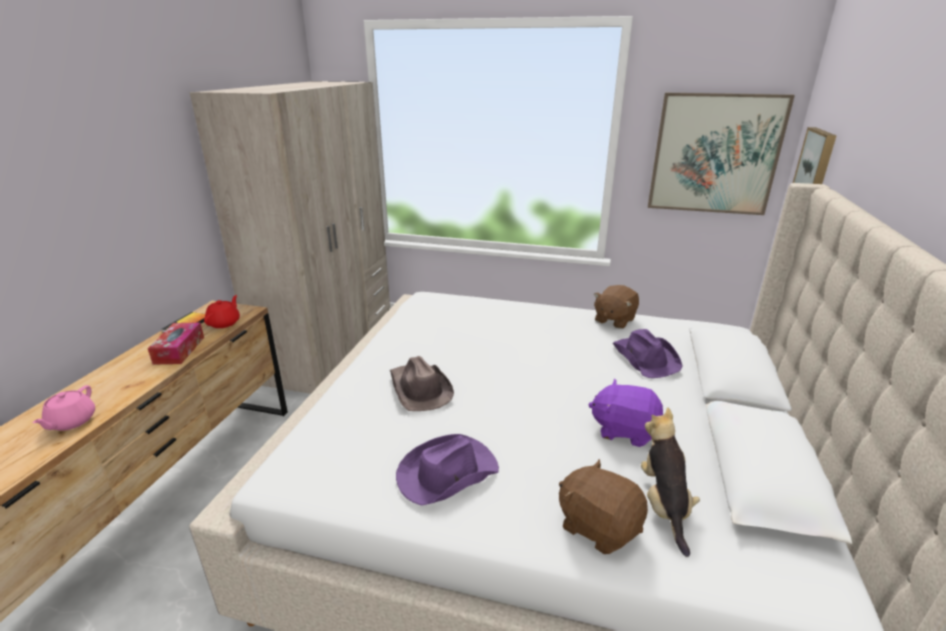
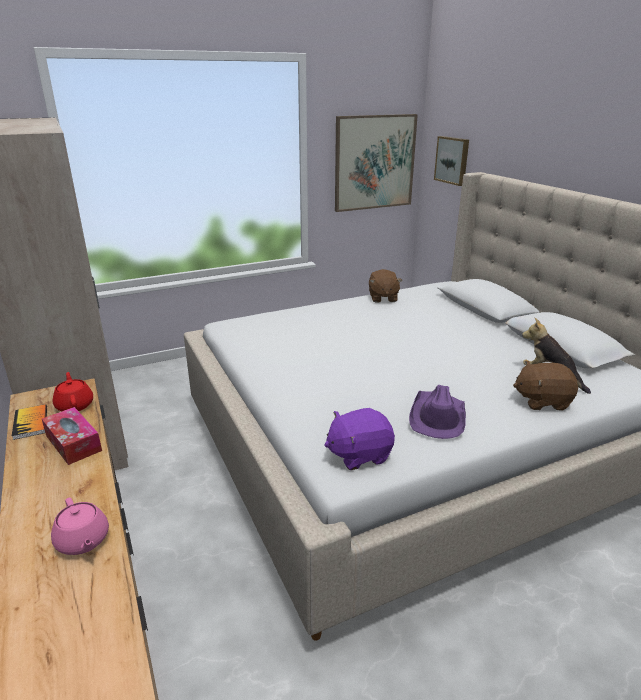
camera: 40 degrees left, 0 degrees up
(419, 389) = (337, 382): brown hat -> none
(624, 430) = (483, 354): purple plush toy -> purple plush toy (359, 454)
(645, 358) = (434, 313): purple hat -> none

